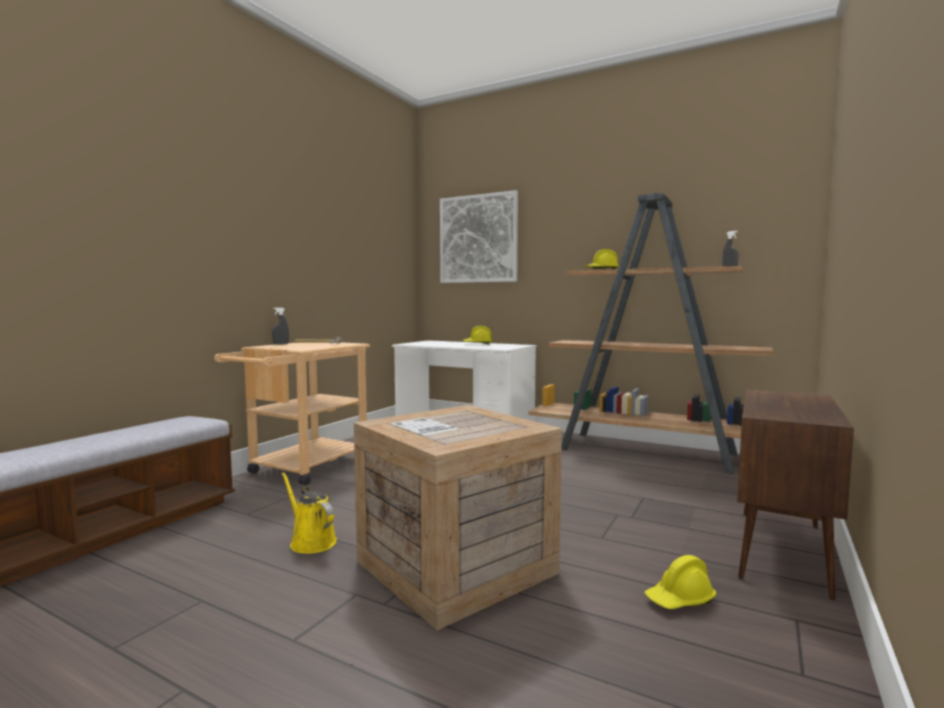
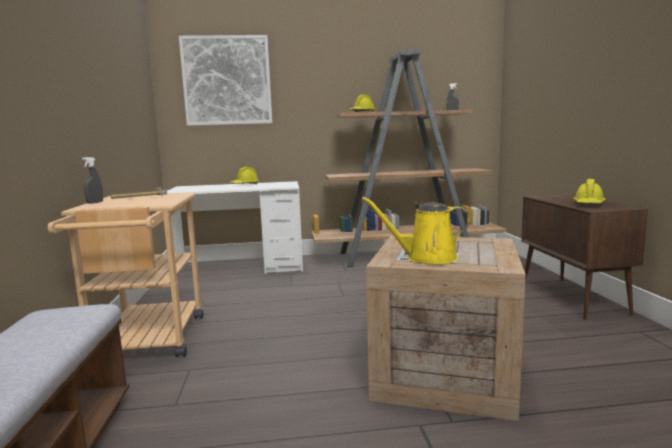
camera: 35 degrees left, 5 degrees up
(310, 541) = (297, 402): yellow watering can -> yellow watering can (426, 258)
(680, 600) = (585, 342): yellow hard hat -> yellow hard hat (588, 204)

